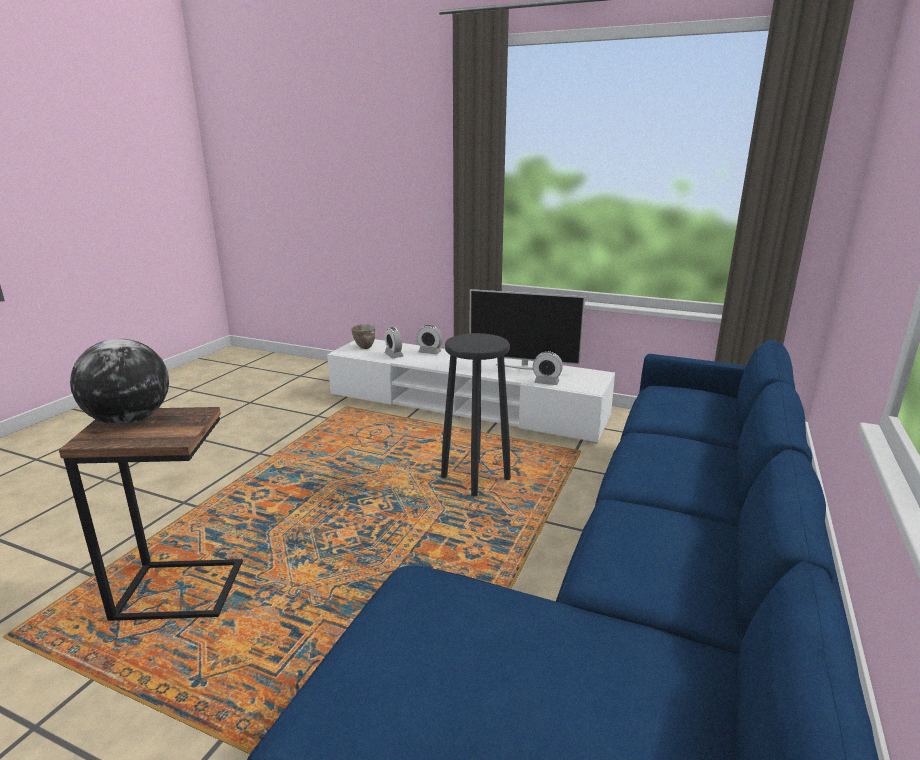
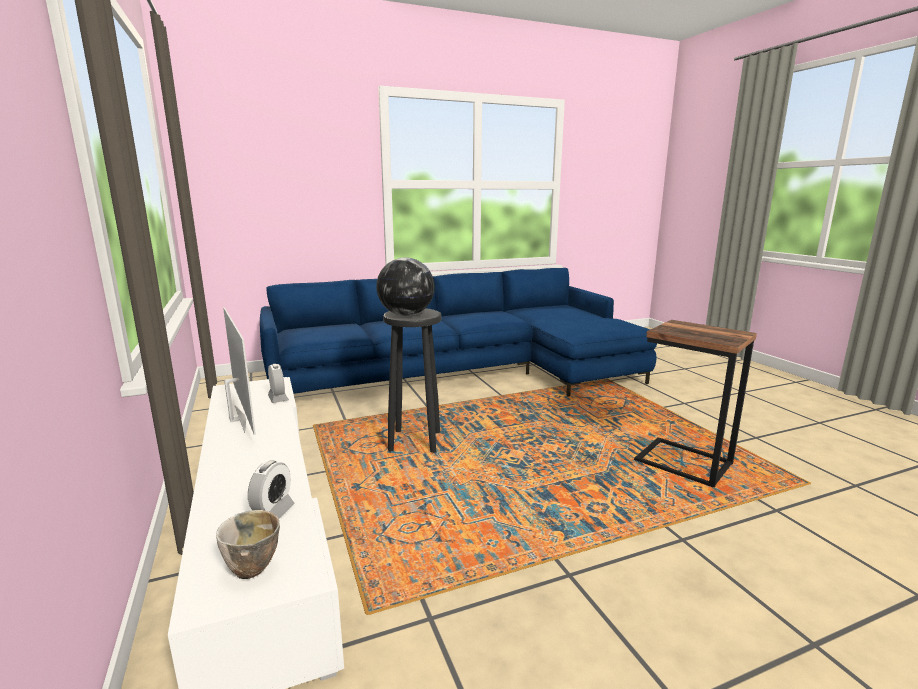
camera: 135 degrees left, 5 degrees down
(130, 420) = (713, 336): globe -> globe (406, 315)
(430, 352) = (227, 493): alarm clock -> none

